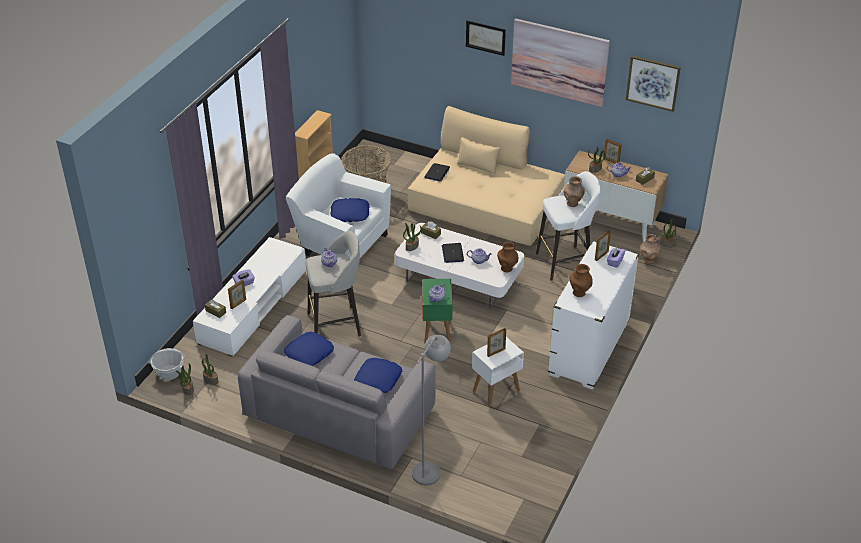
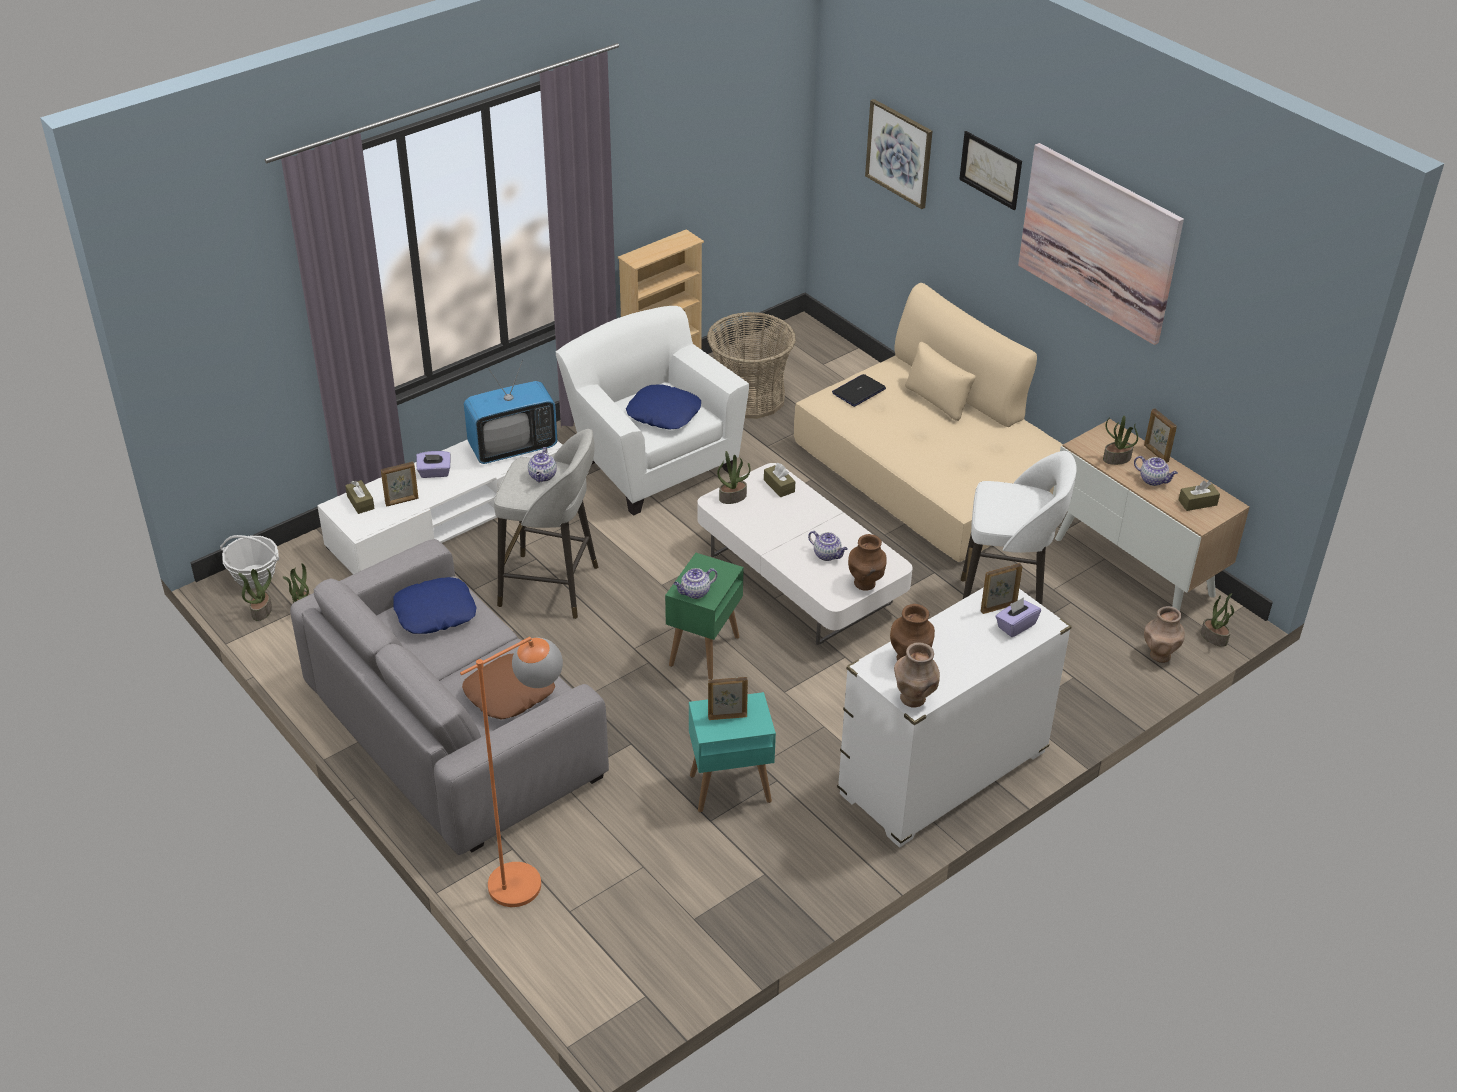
camera: 25 degrees right, 0 degrees up
(276, 257) = (512, 447): none -> television
(377, 379) = (508, 693): blue pillow -> brown pillow
(430, 466) = (530, 876): grey floor lamp -> orange floor lamp
(452, 253) = (792, 529): laptop -> none
(495, 391) = (729, 788): white side table -> turquoise side table
(572, 203) = (1024, 503): brown vase -> brown vase (913, 699)
(653, 83) = (1246, 320): picture -> picture (899, 153)

